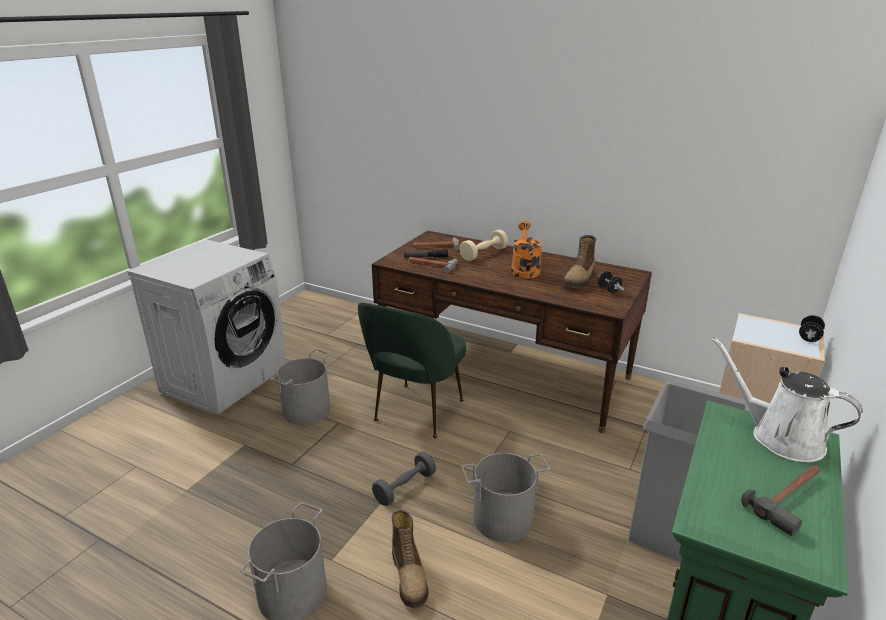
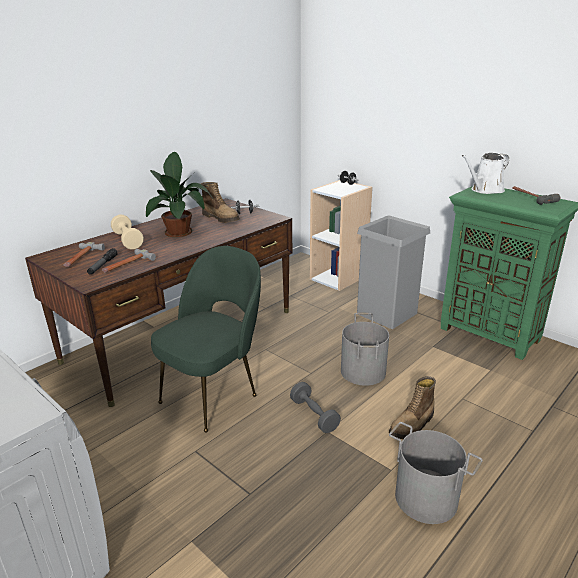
camera: 75 degrees left, 0 degrees up
(307, 410) = (155, 476): grey bucket -> none
(410, 576) = (412, 425): boot -> boot turned 135 degrees clockwise
(415, 415) = (214, 395): green chair -> green chair turned 90 degrees counterclockwise
(524, 269) = (180, 231): orange watering can -> potted plant

